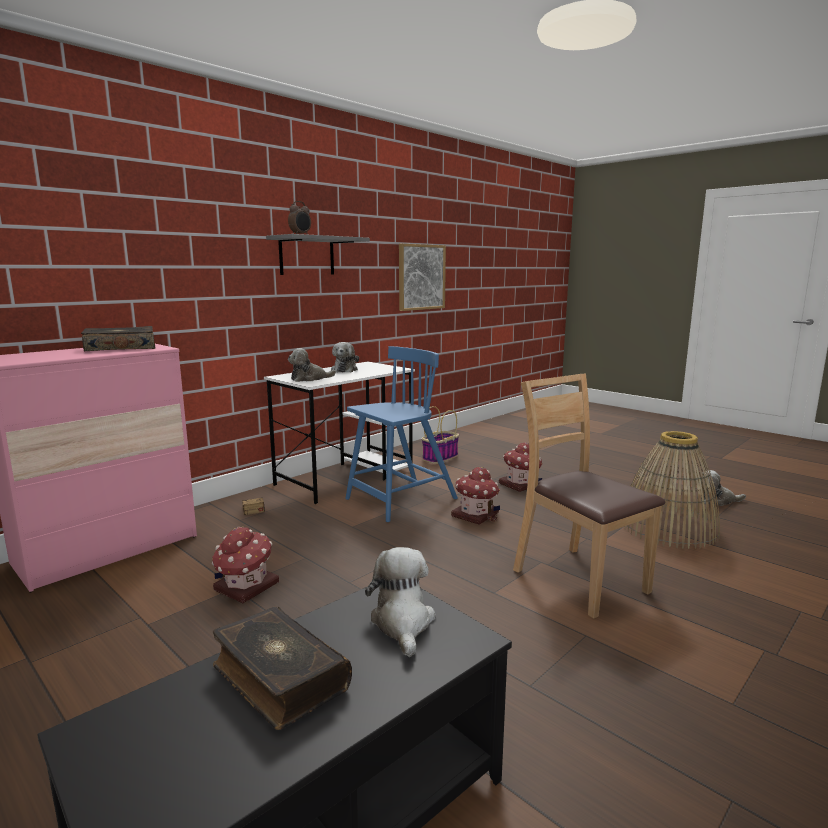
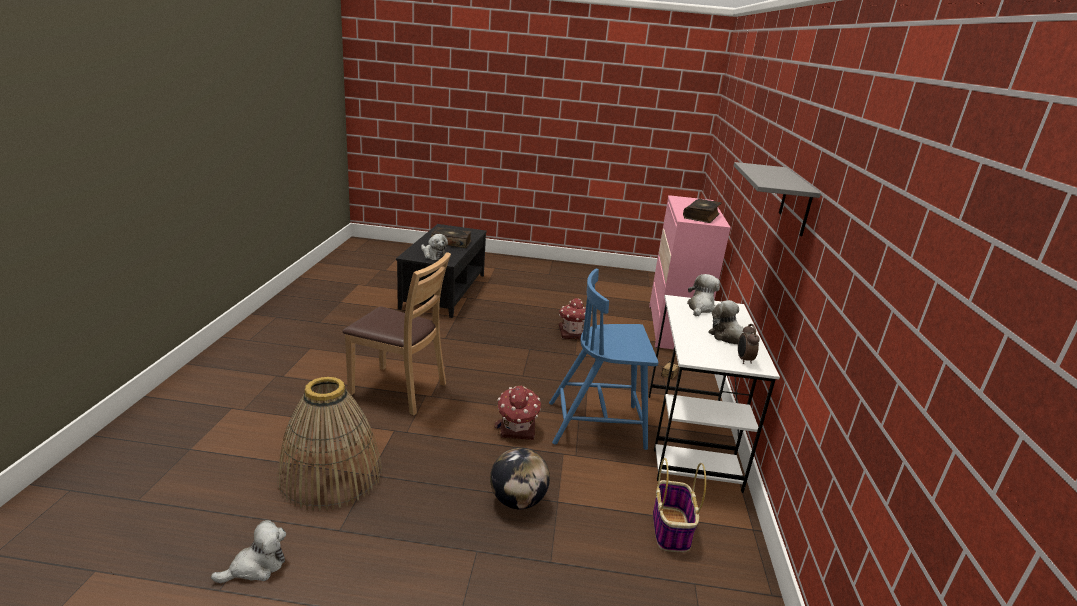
camera: 140 degrees right, 10 degrees up
(300, 235) = (759, 168): alarm clock -> alarm clock (743, 360)
(400, 500) = (598, 425): blue chair -> blue chair turned 75 degrees clockwise
(421, 277) = (870, 317): picture -> none
(521, 484) = (518, 501): toy house -> globe

